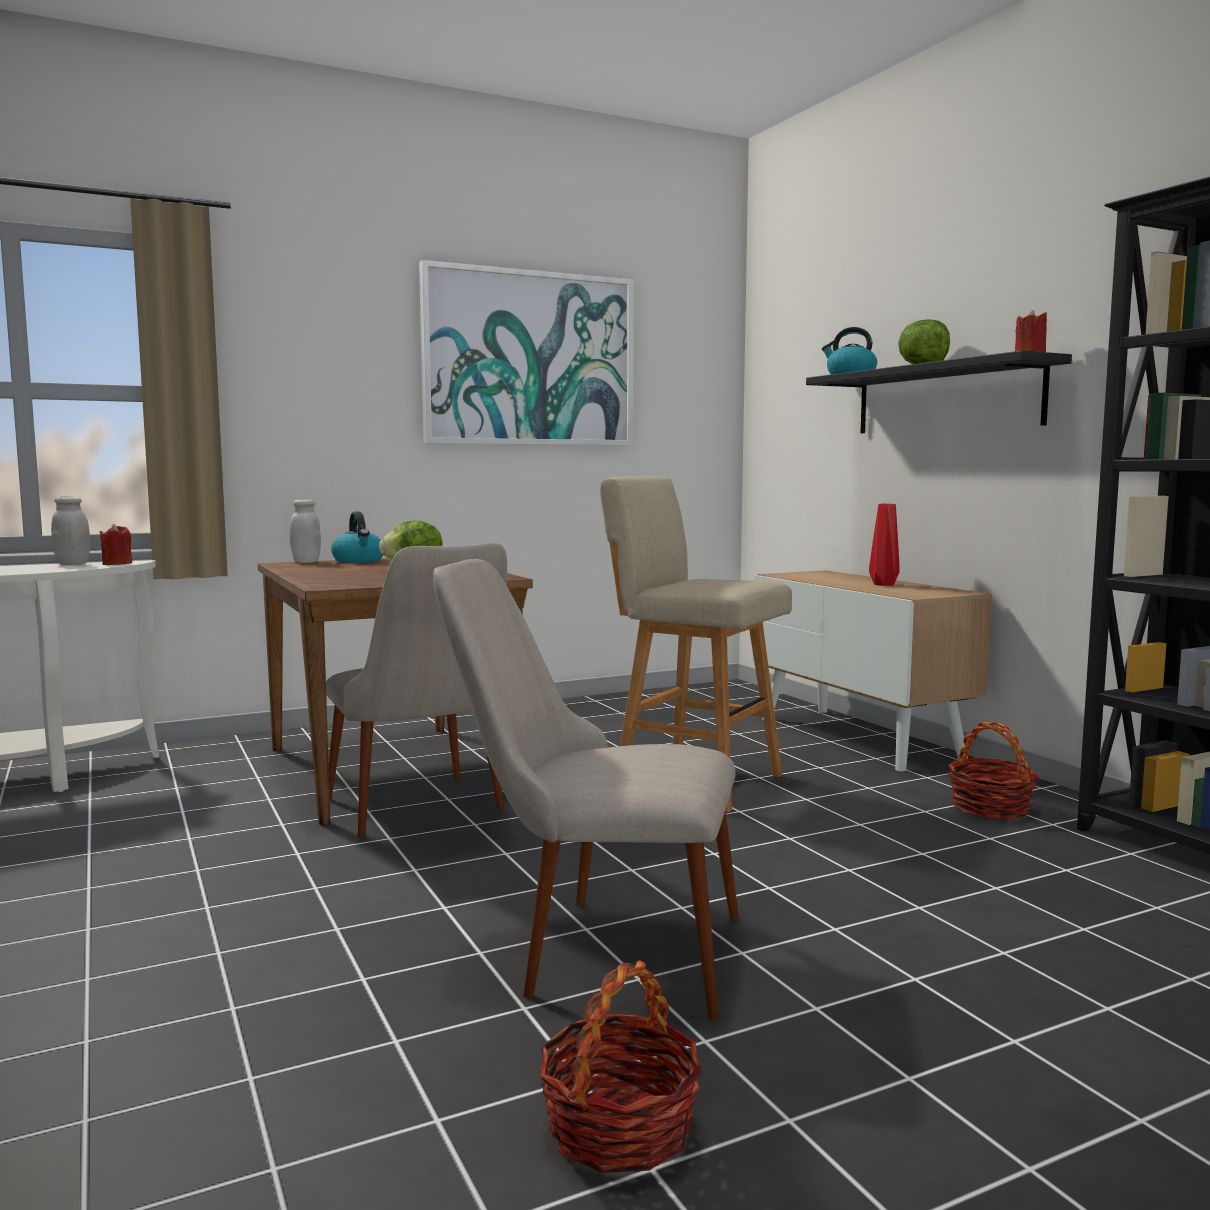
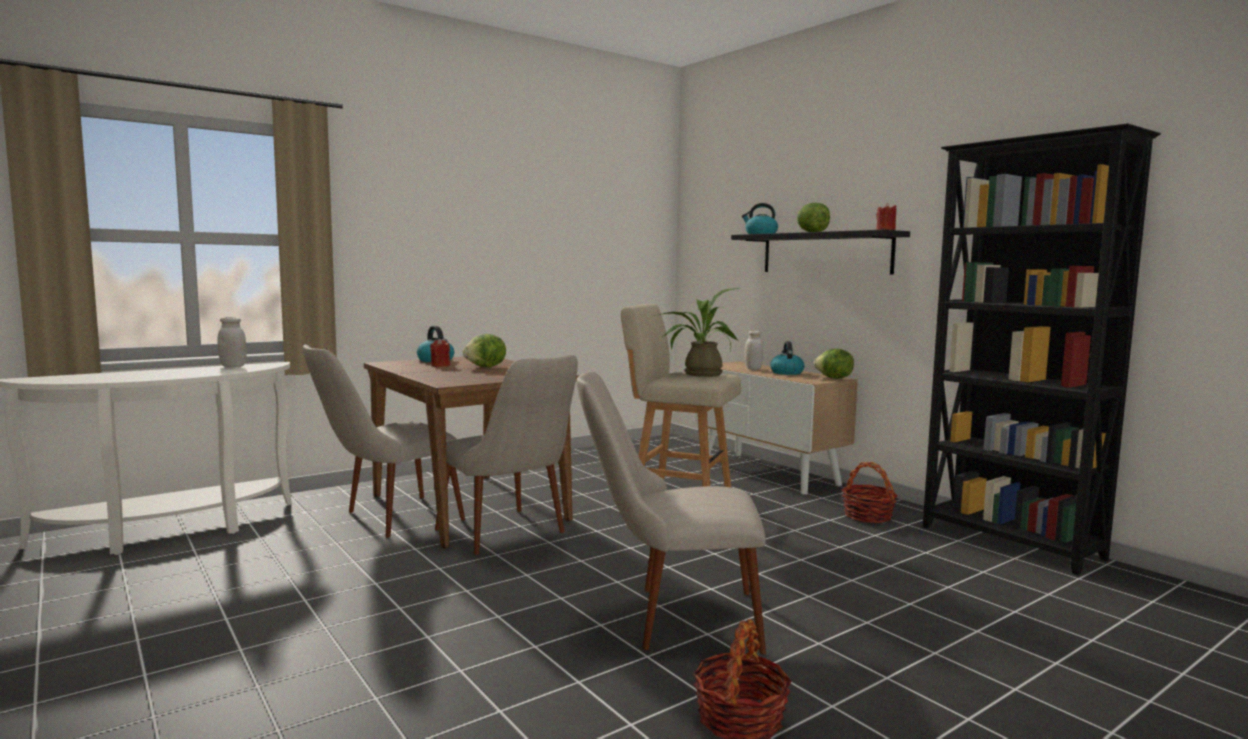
camera: 10 degrees left, 0 degrees up
(117, 564) = (267, 366): red candle -> red candle (440, 365)
(268, 783) = (386, 520): none -> beige chair
(306, 562) = (399, 361): white jar -> white jar (753, 369)
(529, 359) = (540, 215): picture -> none
(721, 580) = (698, 374): none -> potted plant
(883, 584) = (786, 372): red vase -> kettle
(953, 592) = (834, 378): none -> lettuce

